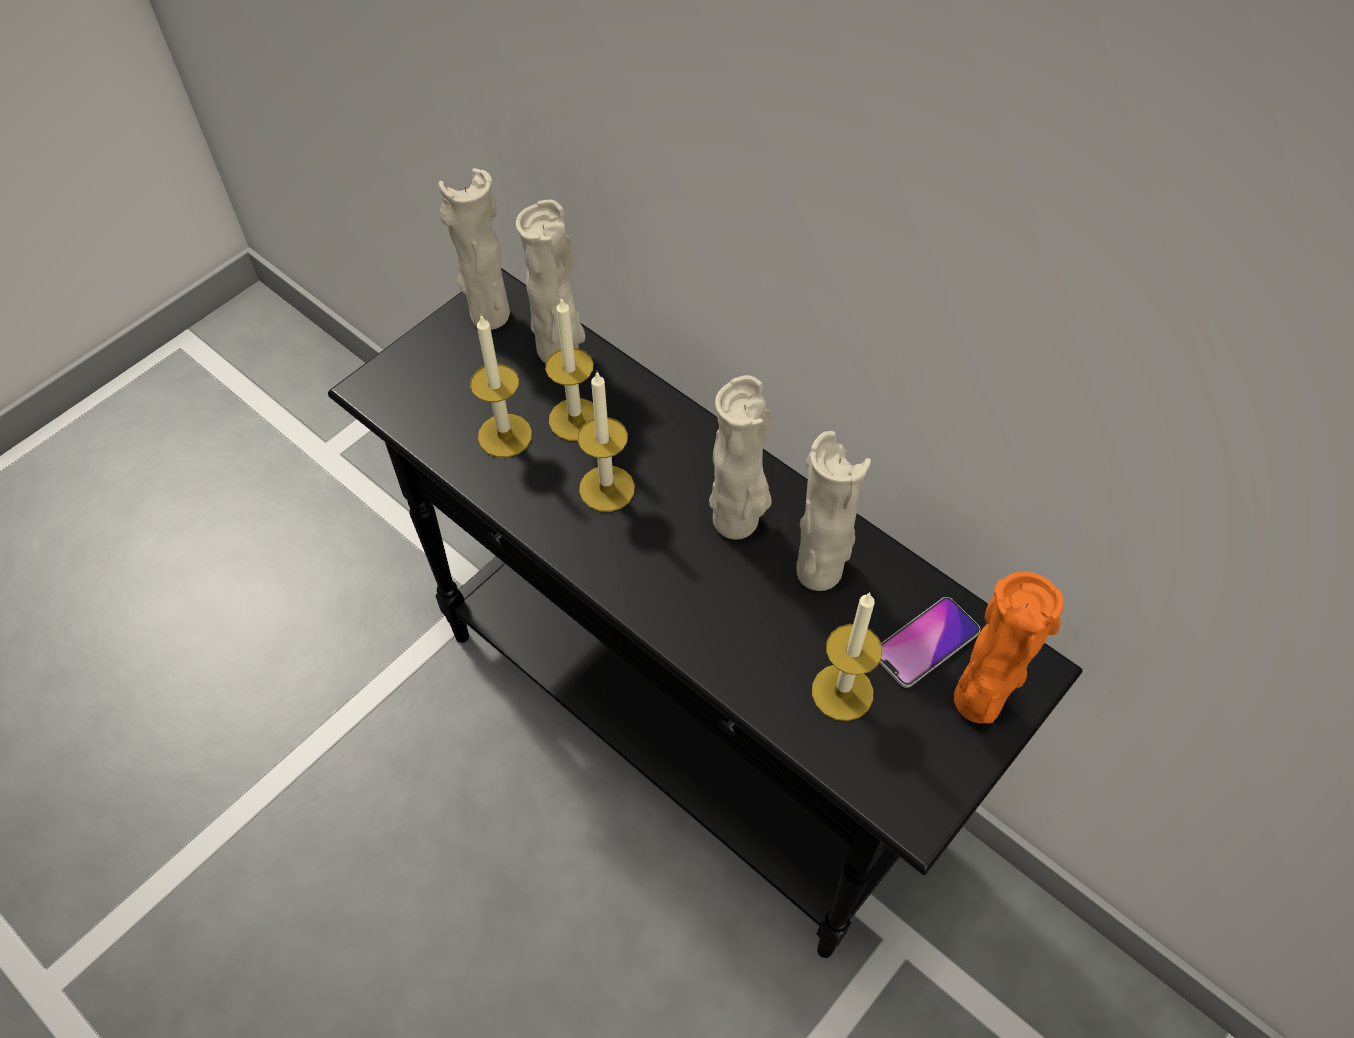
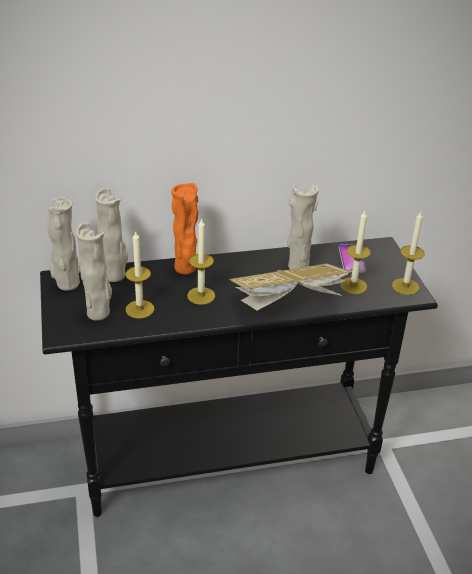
camera: 55 degrees left, 20 degrees down
(575, 419) = (156, 288): candle -> candle (405, 286)
(693, 621) = (287, 304): none -> book
(738, 522) = (255, 273): beige vase -> beige vase (99, 313)
(977, 704) = (386, 261): orange vase -> orange vase (186, 269)

